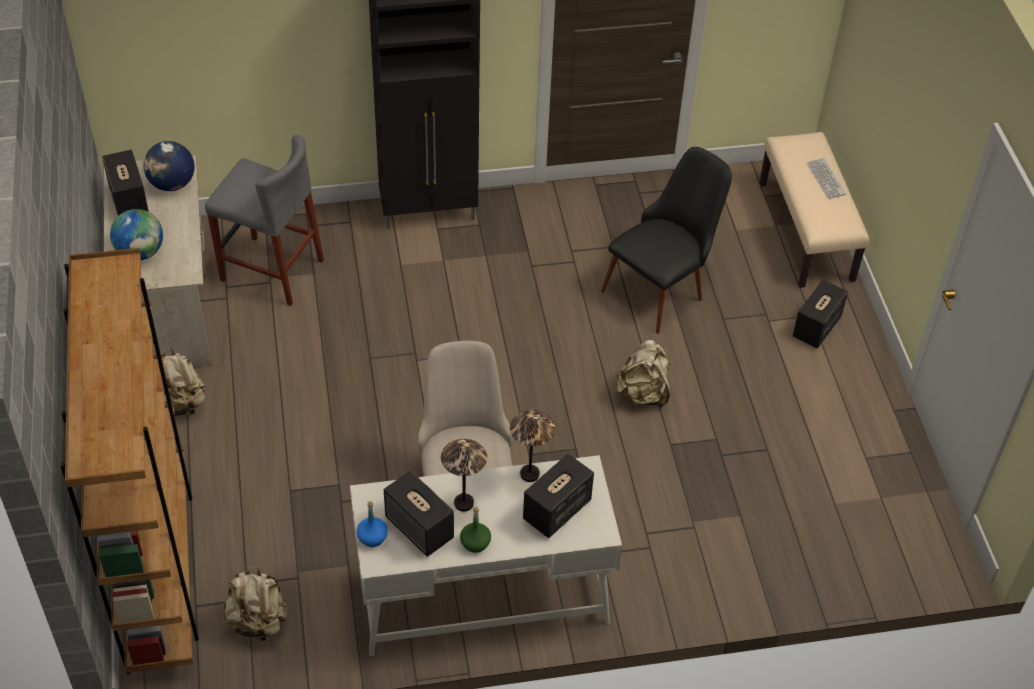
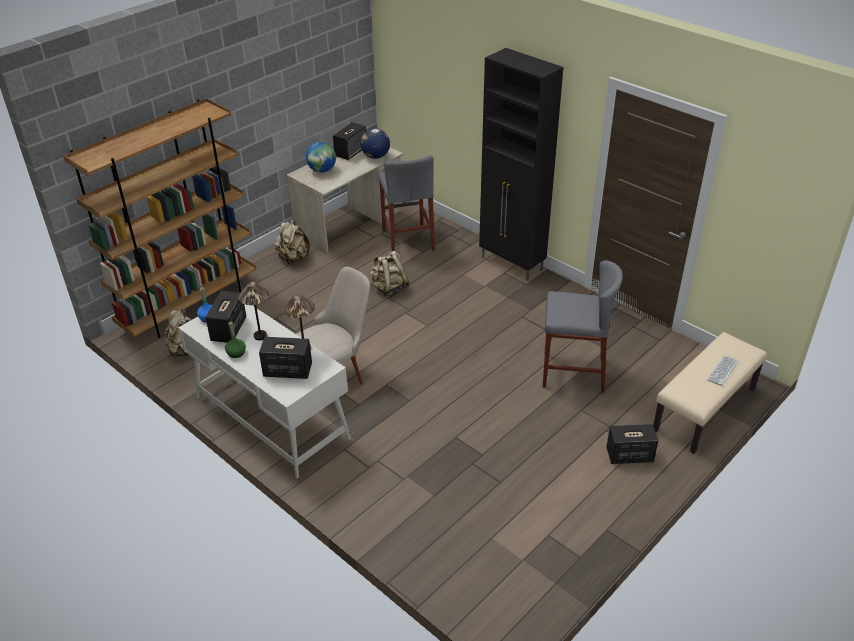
camera: 55 degrees right, 10 degrees down
(643, 394) = (481, 406): beige backpack -> beige backpack (389, 288)
(662, 287) = (573, 372): black chair -> grey stool

